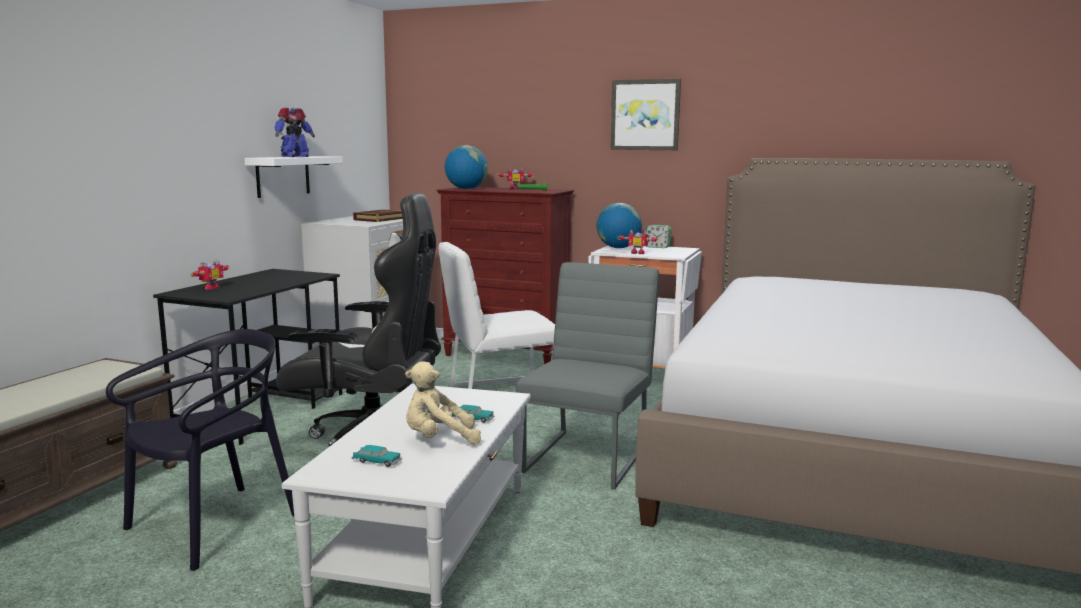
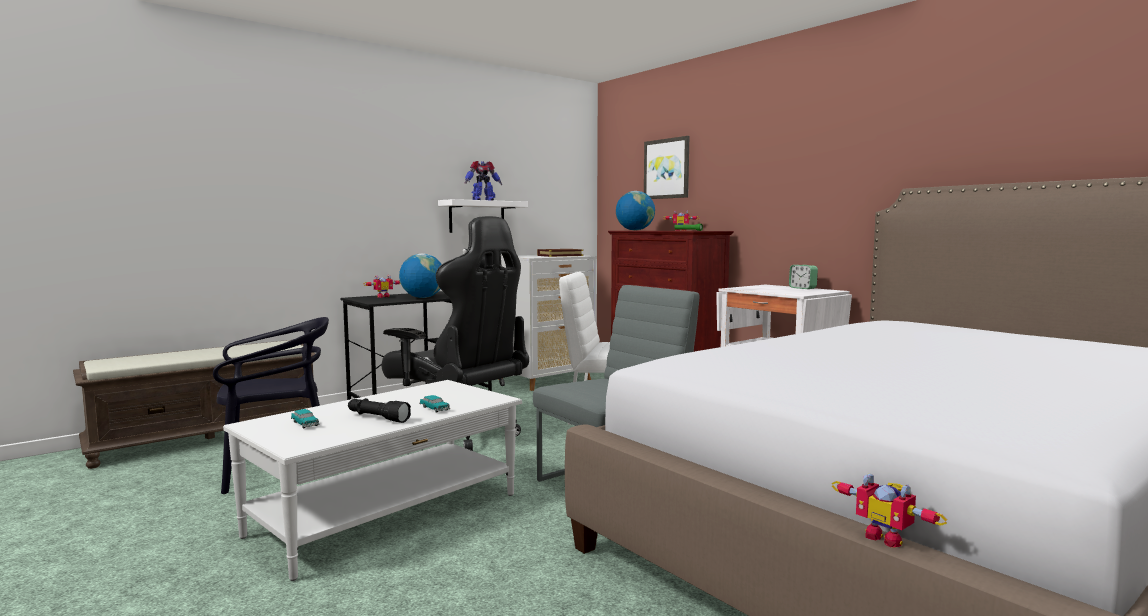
camera: 30 degrees right, 5 degrees down
(439, 440) = (377, 418): beige plush toy -> black flashlight
(618, 248) = (758, 287): globe -> globe (422, 297)
(638, 253) = (765, 290): toy robot -> toy robot (886, 538)
(645, 115) = (799, 152): picture -> picture (667, 168)

